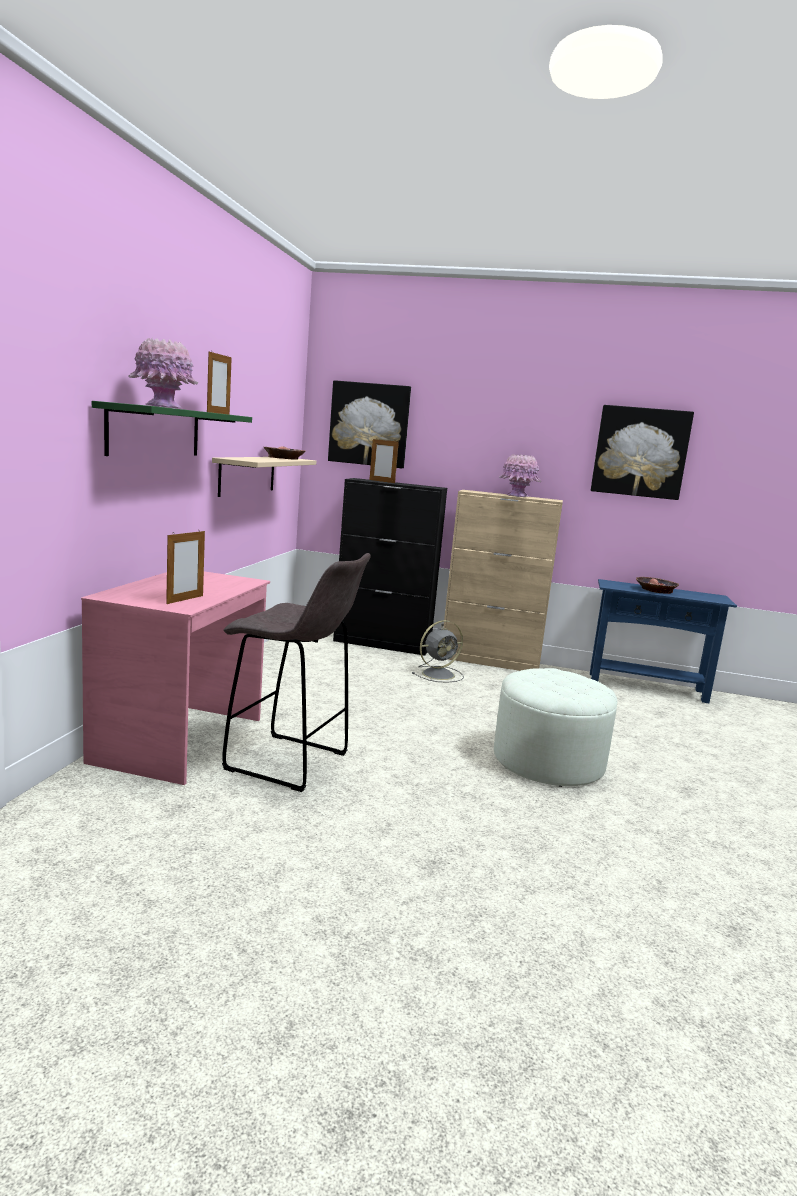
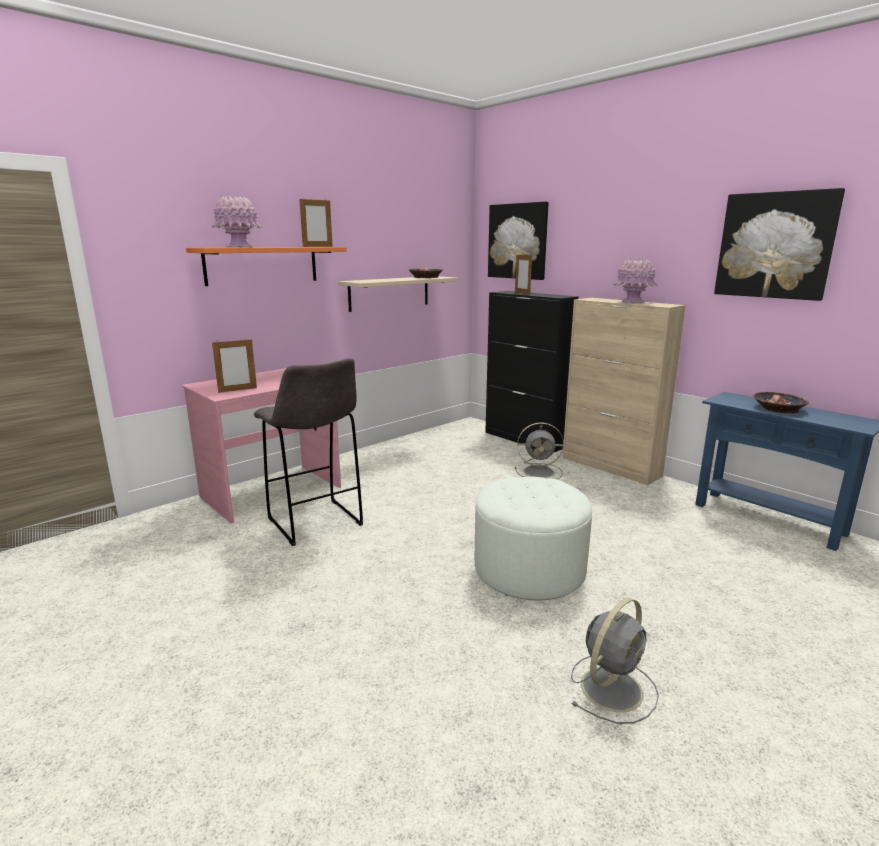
camera: 35 degrees right, 5 degrees up
(155, 431) = (262, 265): green shelf -> orange shelf
(713, 831) = (612, 687): none -> grey fan

